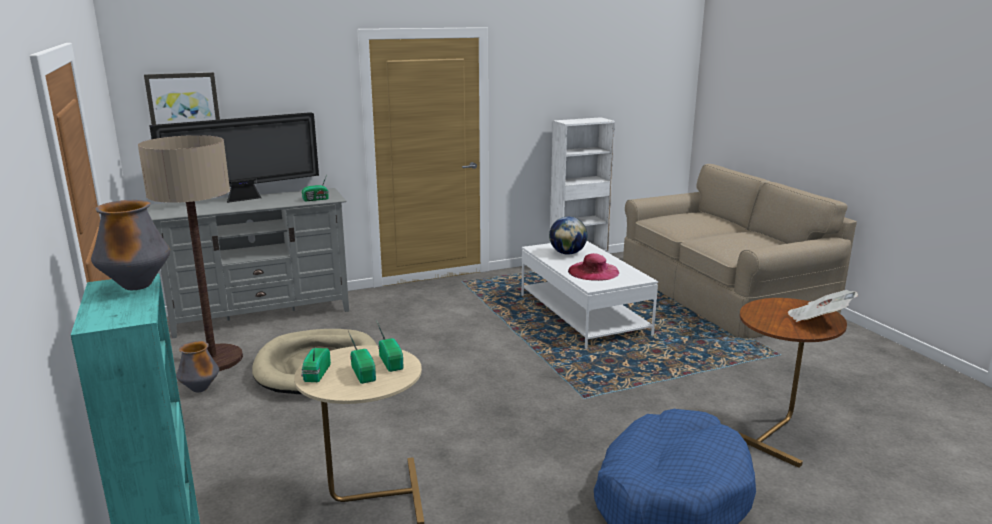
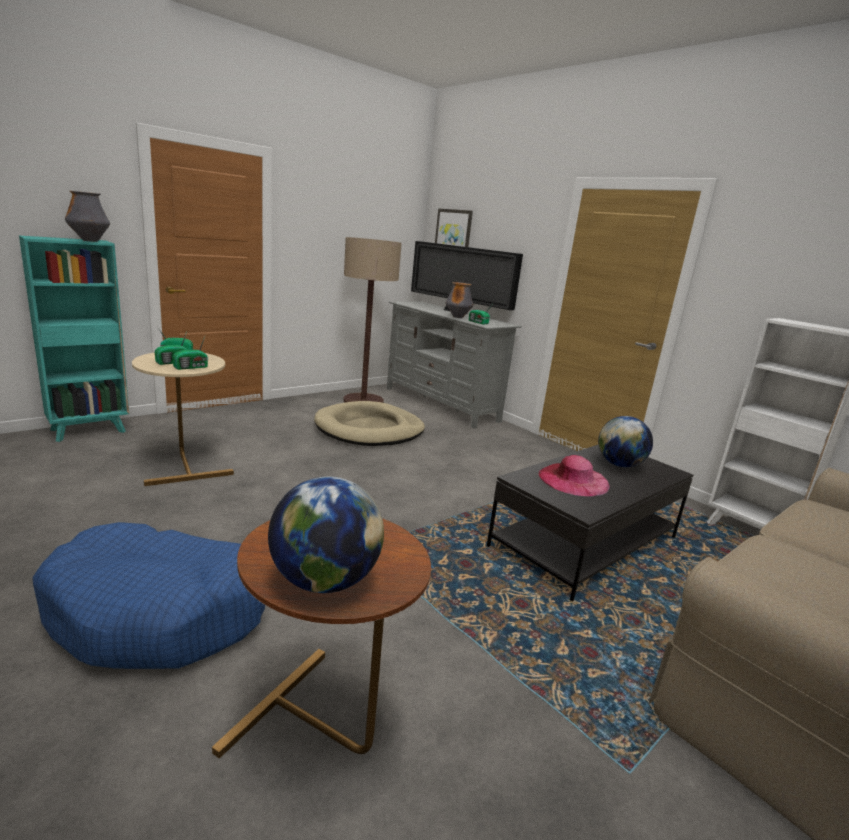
camera: 70 degrees right, 0 degrees up
(200, 389) = (322, 404): vase -> vase (458, 317)
(583, 315) = (585, 542): white coffee table -> black coffee table
(818, 320) = (324, 581): newspaper -> globe

